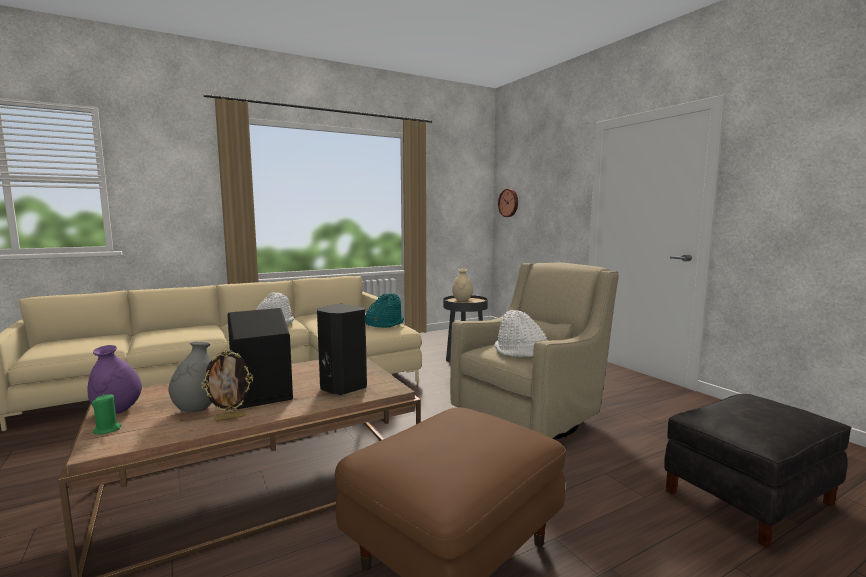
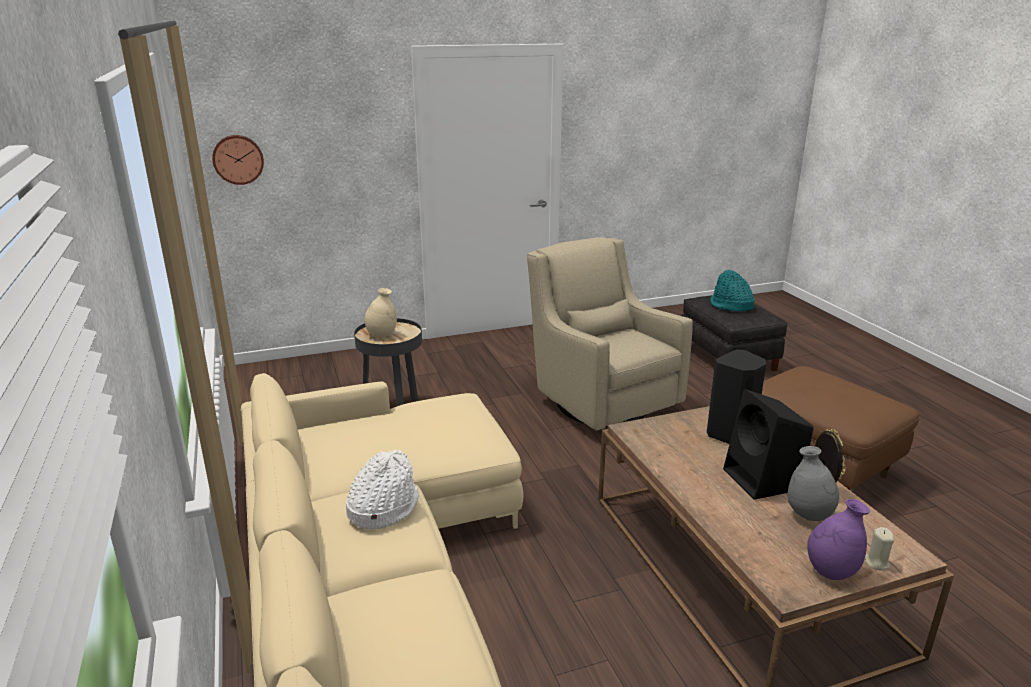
camera: 80 degrees left, 15 degrees up
(107, 429) = (876, 562): green candle -> beige candle
(384, 324) = (447, 407): turquoise hat -> turquoise hat (730, 306)
(519, 352) = (633, 342): white hat -> none

